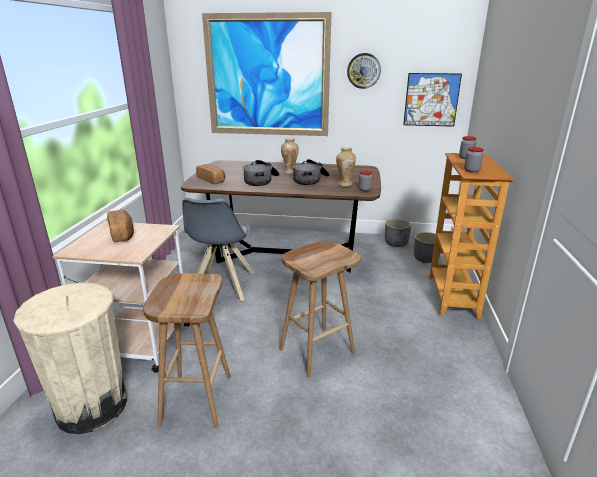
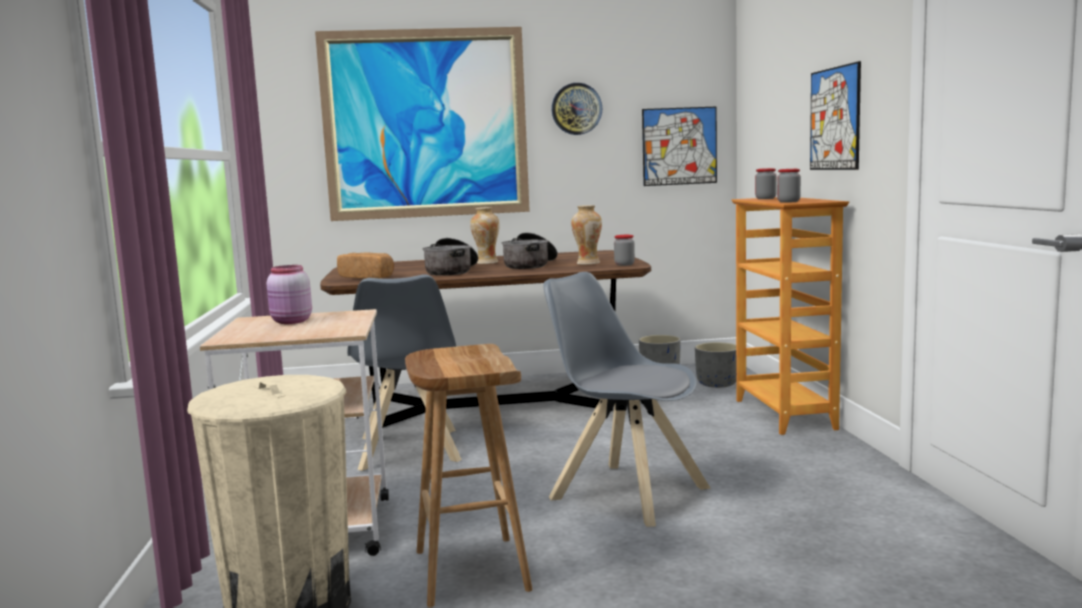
camera: 15 degrees left, 15 degrees down
(122, 234) = (291, 322): bread -> pink jar
(317, 350) = (625, 492): brown stool -> grey chair
(519, 113) = (834, 119): none -> picture

